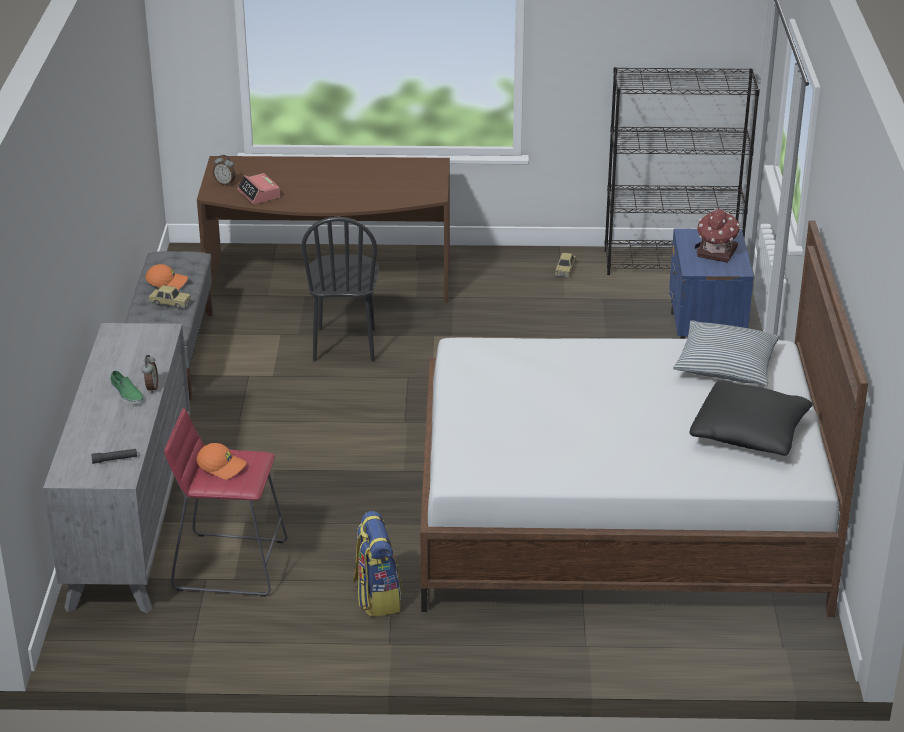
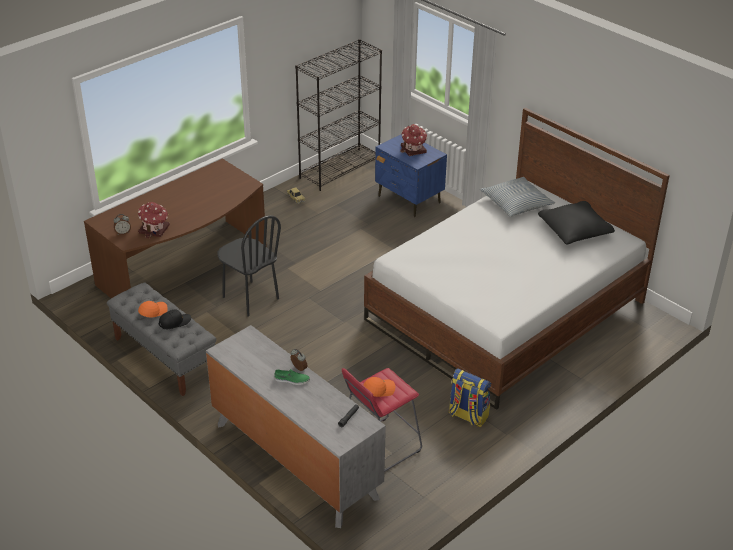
camera: 45 degrees left, 5 degrees up
(170, 303) = (175, 322): toy car -> black cap
(259, 194) = (154, 229): alarm clock -> toy house

